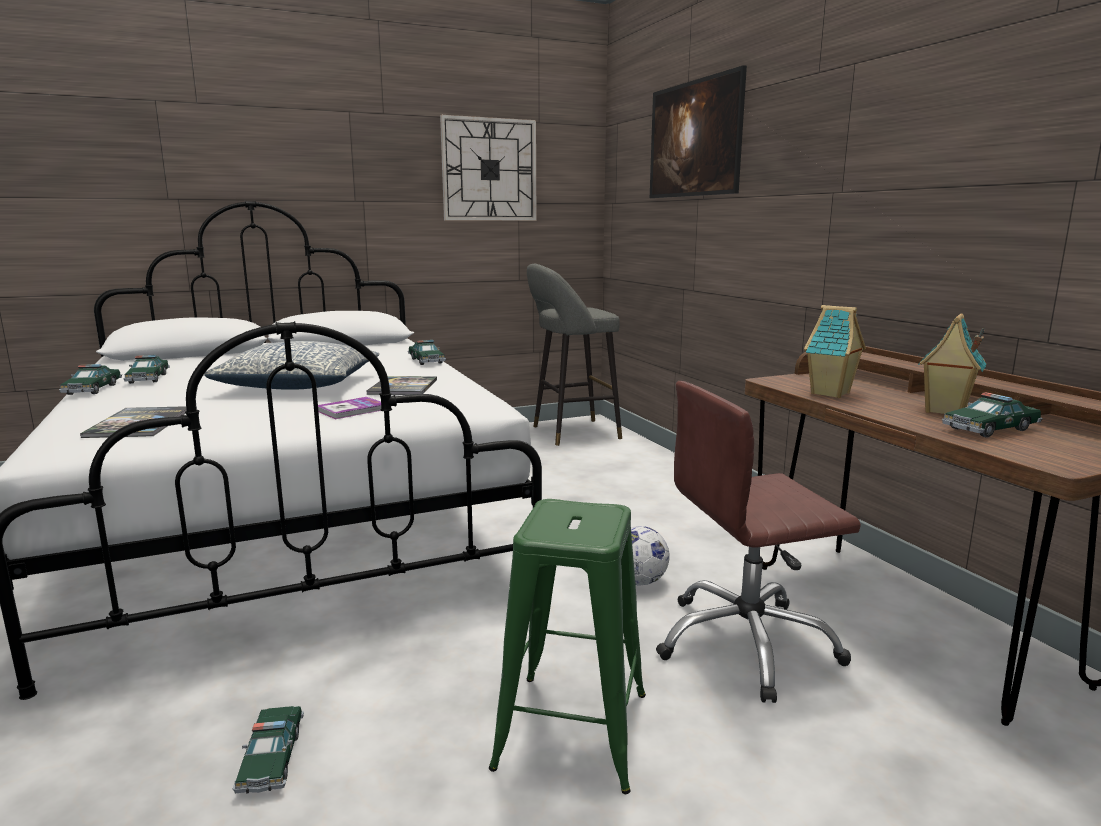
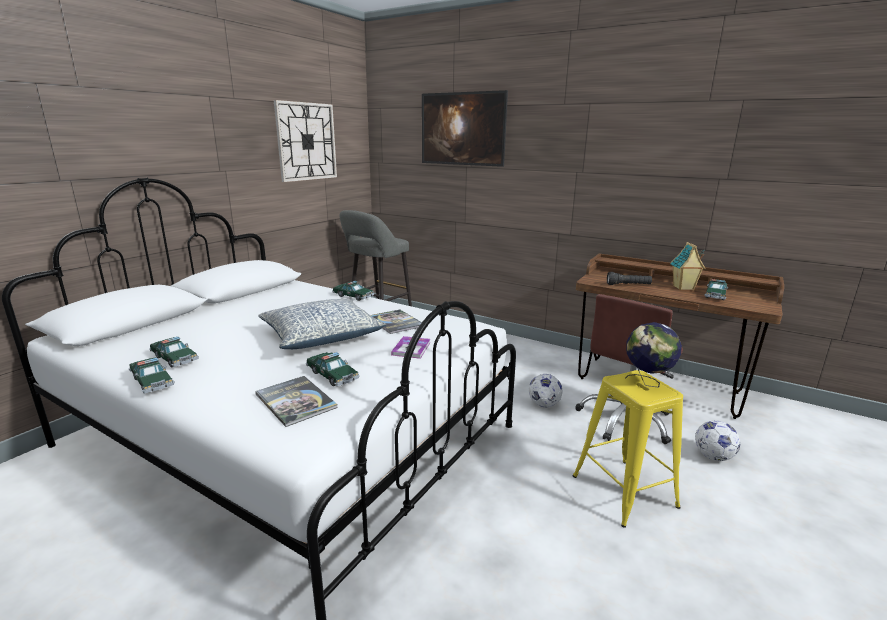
camera: 35 degrees left, 5 degrees up
(272, 758) = (529, 580): toy car -> toy car (332, 375)
(572, 729) = (624, 491): green stool -> yellow stool
(591, 520) = (647, 383): none -> globe
(831, 393) = (628, 285): toy house -> black flashlight
(834, 759) = (713, 457): none -> football

